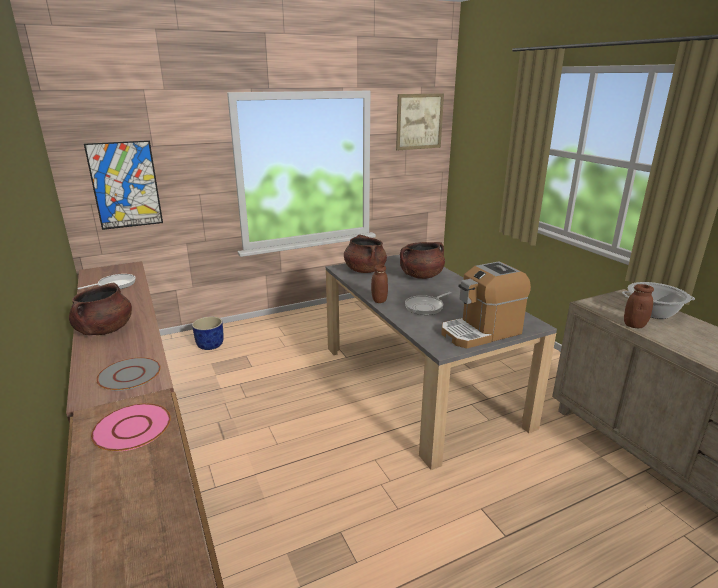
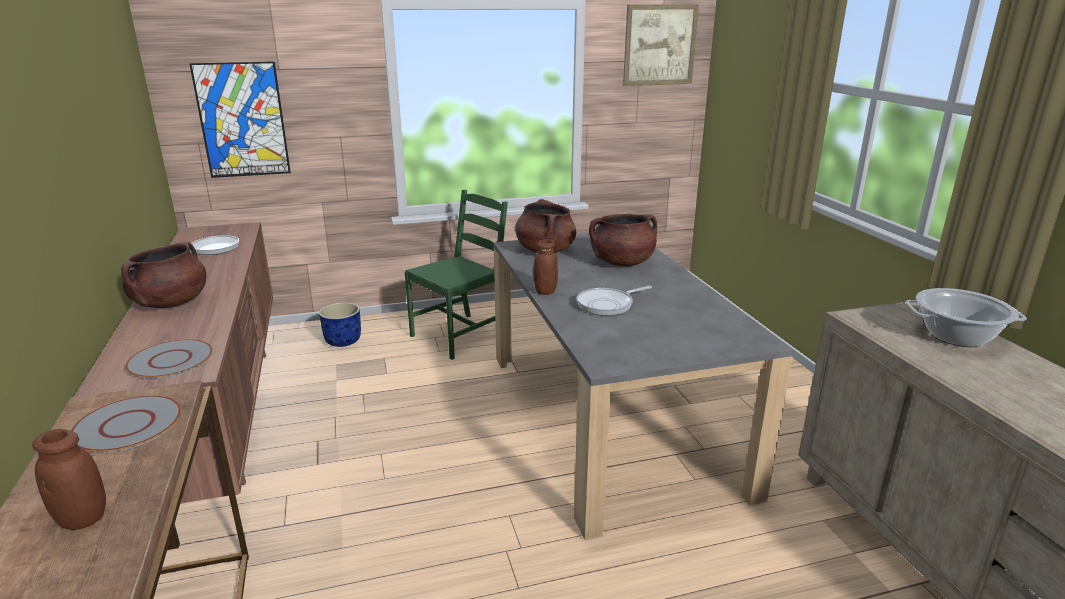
camera: 10 degrees right, 0 degrees up
(131, 428) = (127, 425): pink plate -> grey plate
(296, 333) = (460, 335): none -> green chair
(481, 332) = (673, 345): coffee machine -> none
(634, 325) = (915, 353): brown jar -> brown jar (82, 519)

